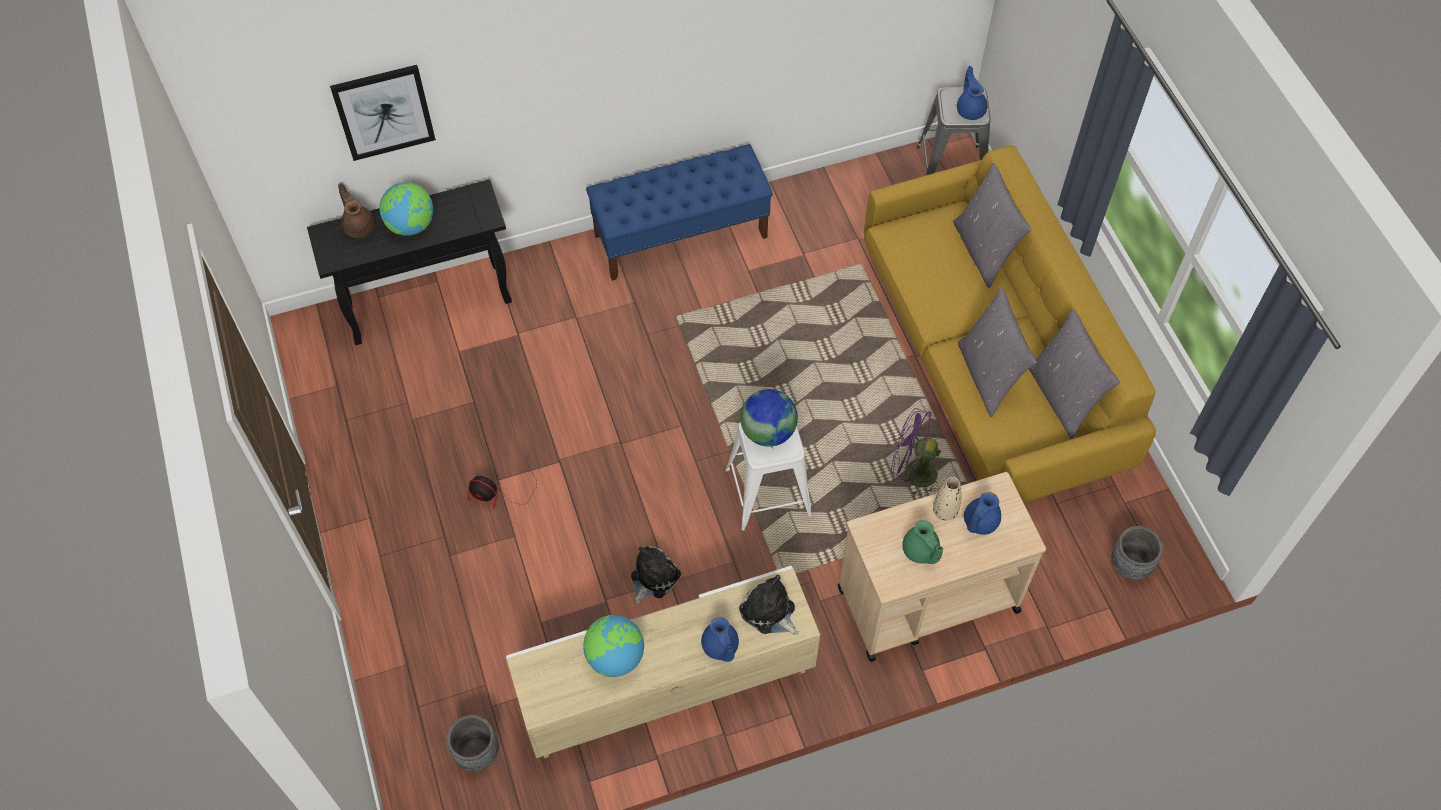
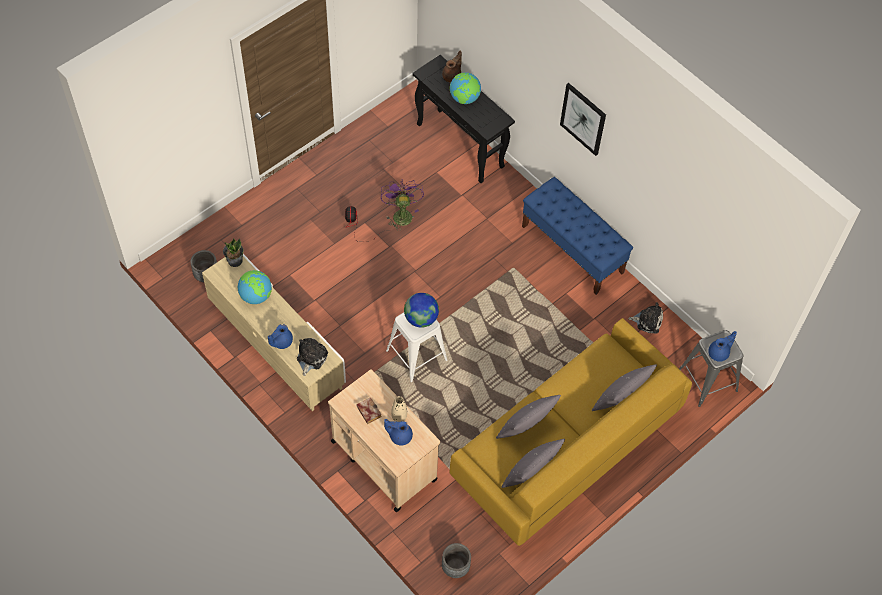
camera: 65 degrees right, 0 degrees up
(384, 112) = (488, 39): picture -> picture (583, 118)
(529, 668) = (235, 260): none -> potted plant
(653, 577) = (338, 317): plush toy -> plush toy (647, 321)
(913, 473) = (465, 427): purple fan -> purple fan (401, 214)
(920, 551) = (367, 411): green teapot -> book

